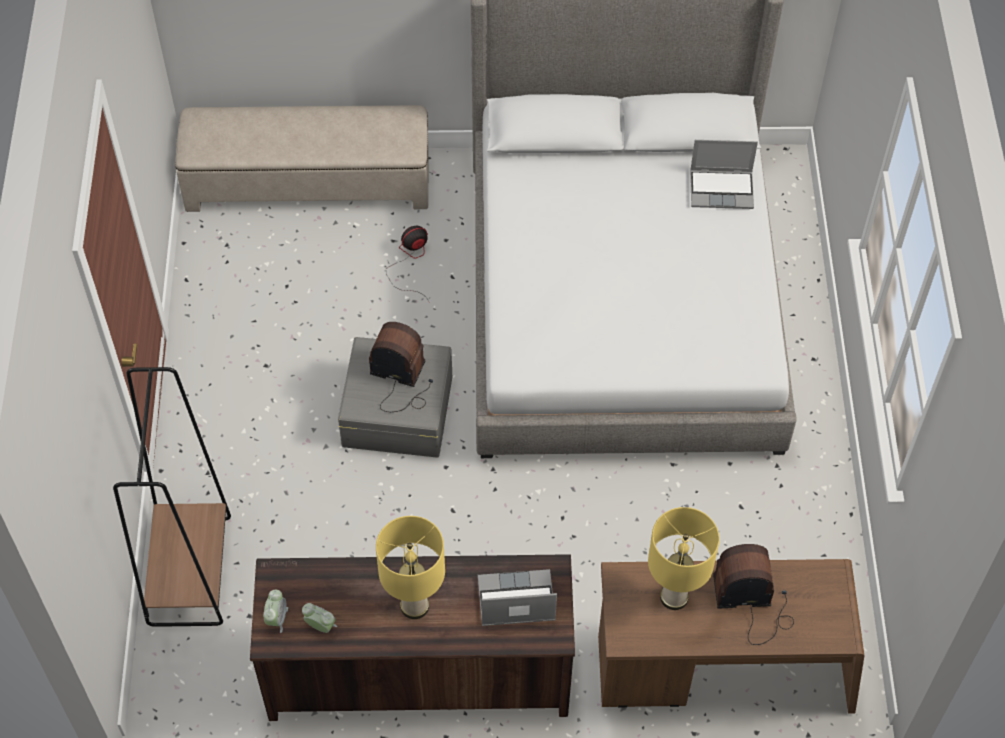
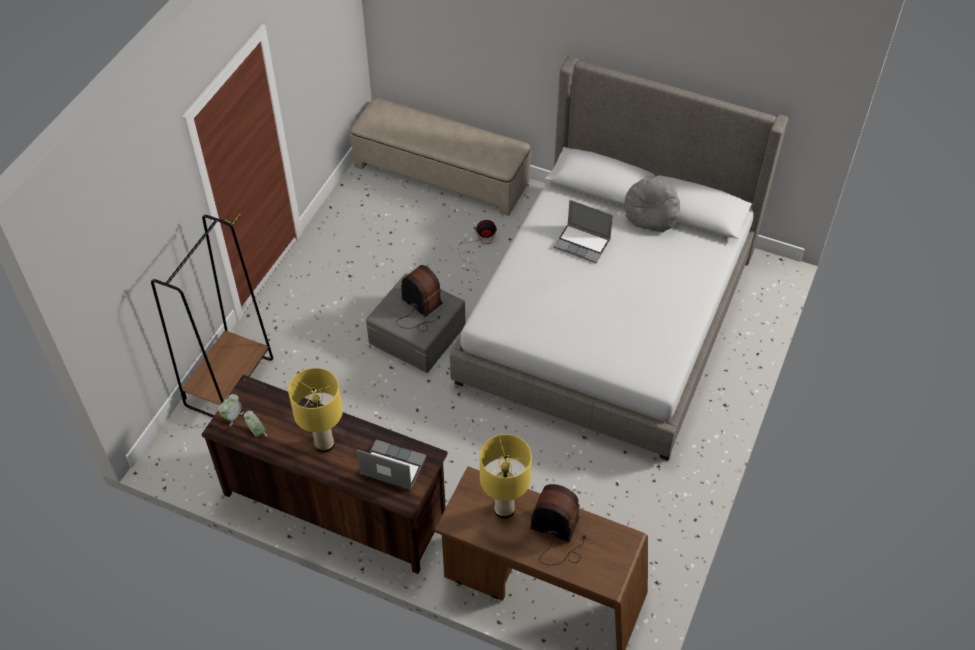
camera: 25 degrees right, 5 degrees down
(642, 163) = (649, 222): none -> grey pillow
(722, 189) = (697, 257): laptop -> laptop (583, 244)

